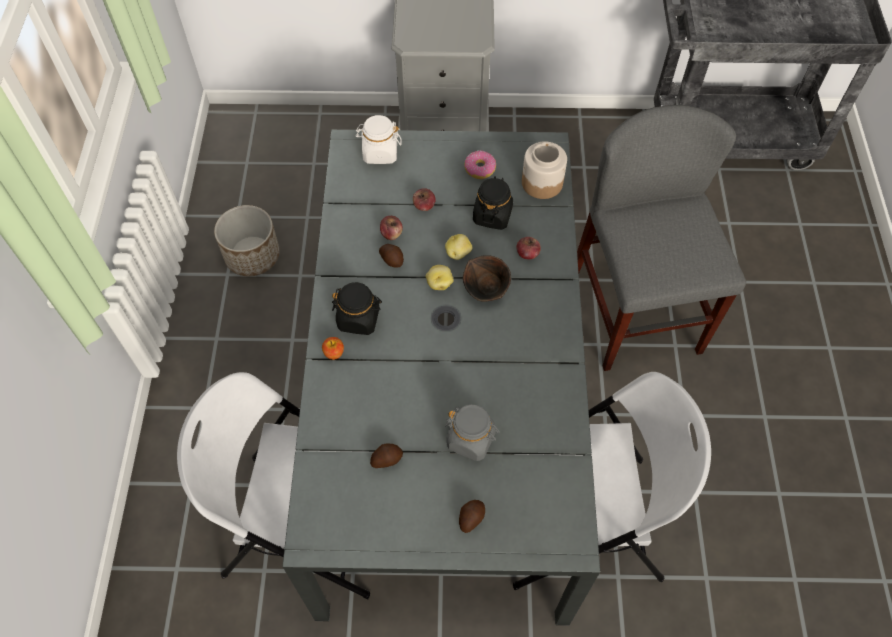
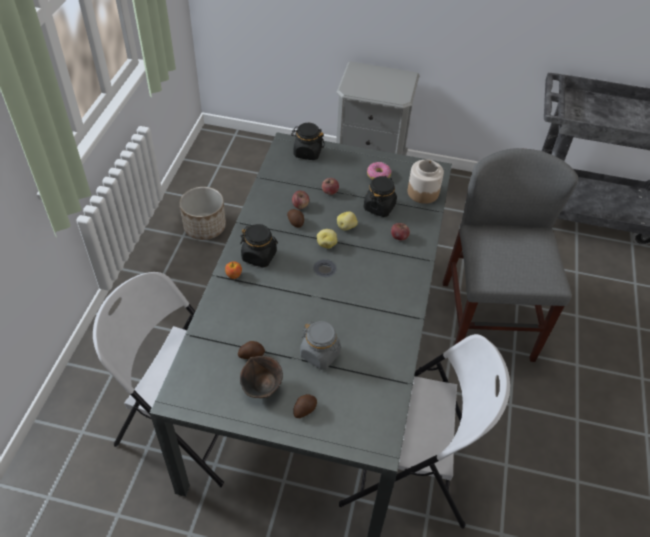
camera: 10 degrees right, 10 degrees down
(380, 153) = (307, 152): white jar -> black jar
(486, 290) = (361, 255): brown bowl -> brown bowl (262, 387)

